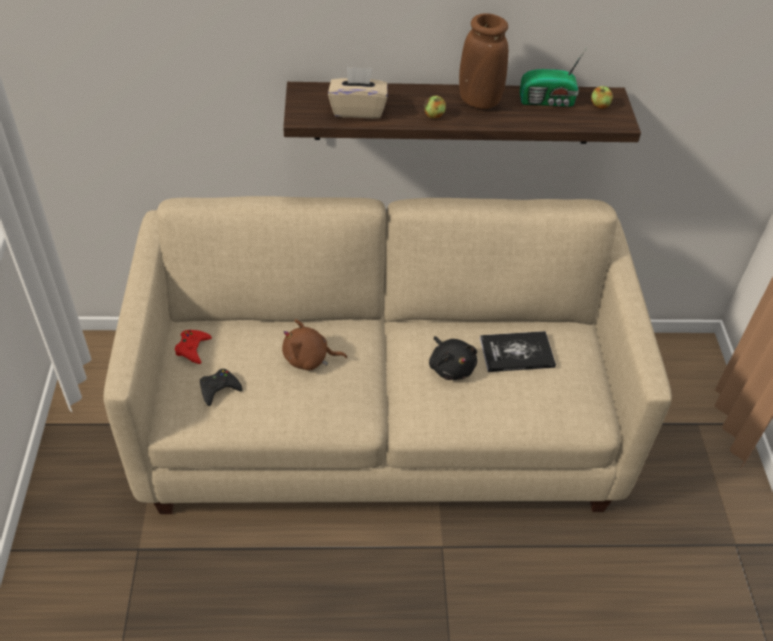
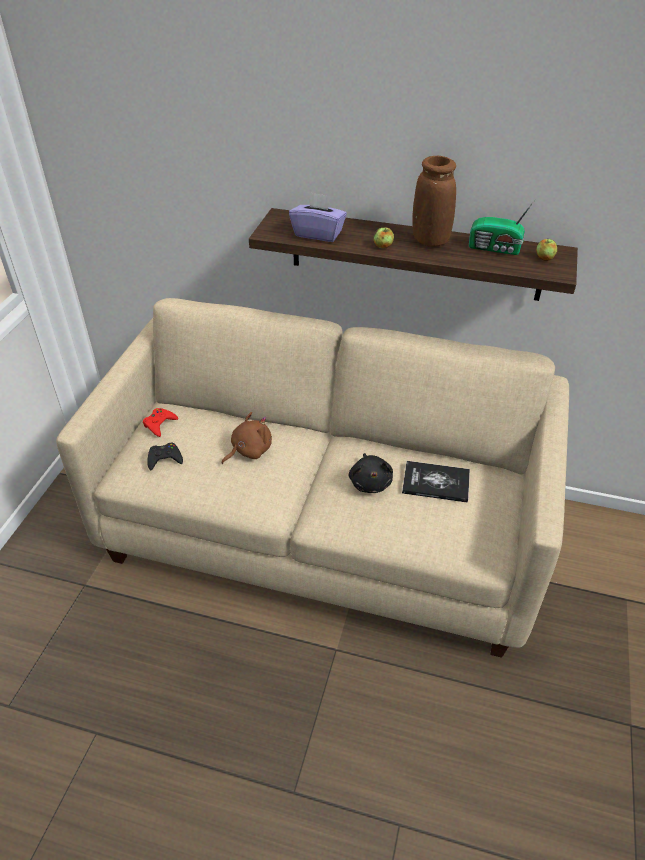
camera: 20 degrees right, 5 degrees down
(309, 359) = (249, 450): brown plush toy -> brown plush toy turned 120 degrees clockwise
(358, 110) = (318, 234): beige tissue box -> purple tissue box

